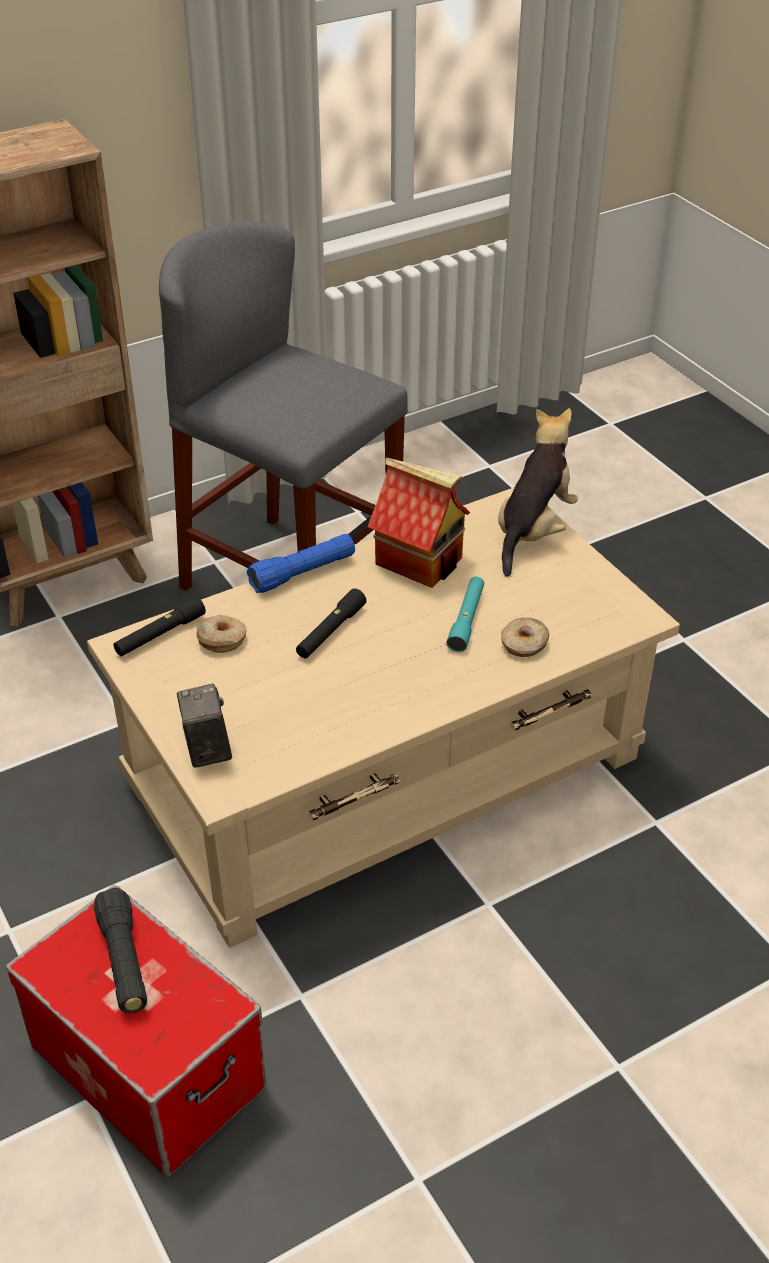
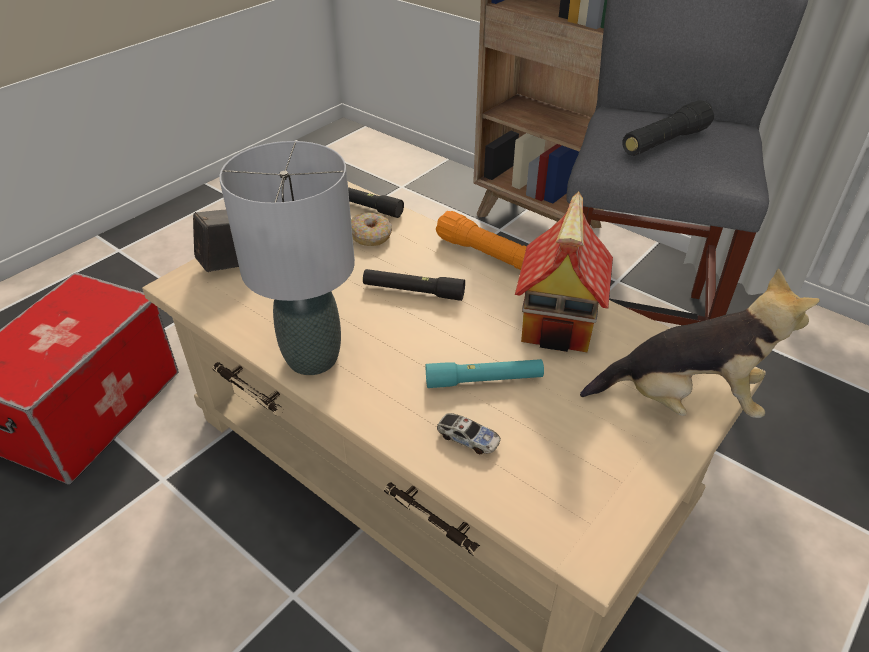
camera: 70 degrees right, 0 degrees up
(124, 961) = (77, 322): black flashlight -> black flashlight (664, 142)
(302, 573) = (487, 255): blue flashlight -> orange flashlight
(391, 712) = (313, 358): none -> grey table lamp
(524, 644) = (468, 439): donut -> toy car

